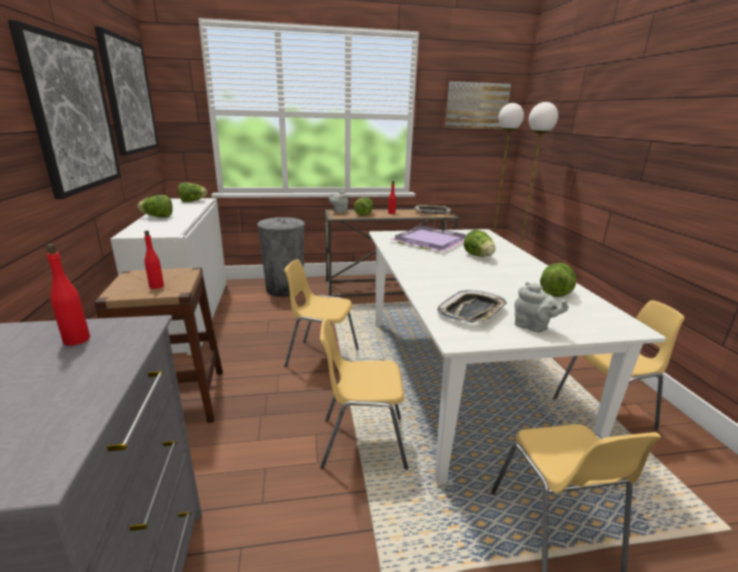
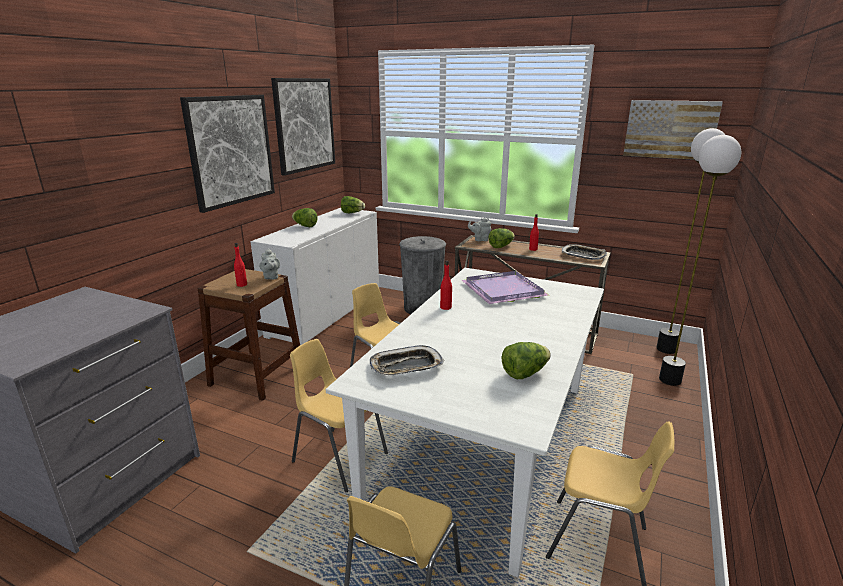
camera: 35 degrees right, 0 degrees up
(77, 339) = (115, 310): red bottle -> red bottle (445, 307)
(478, 256) = (522, 317): lettuce -> none
(533, 327) = (431, 396): grey teapot -> grey teapot (271, 277)

